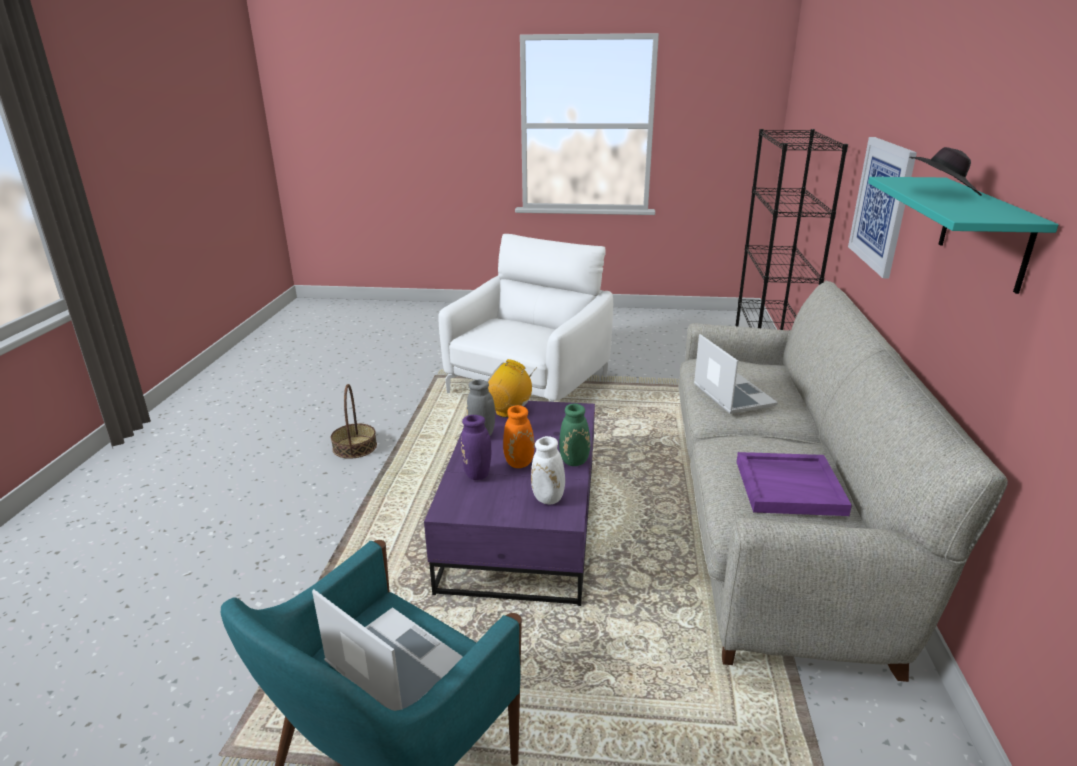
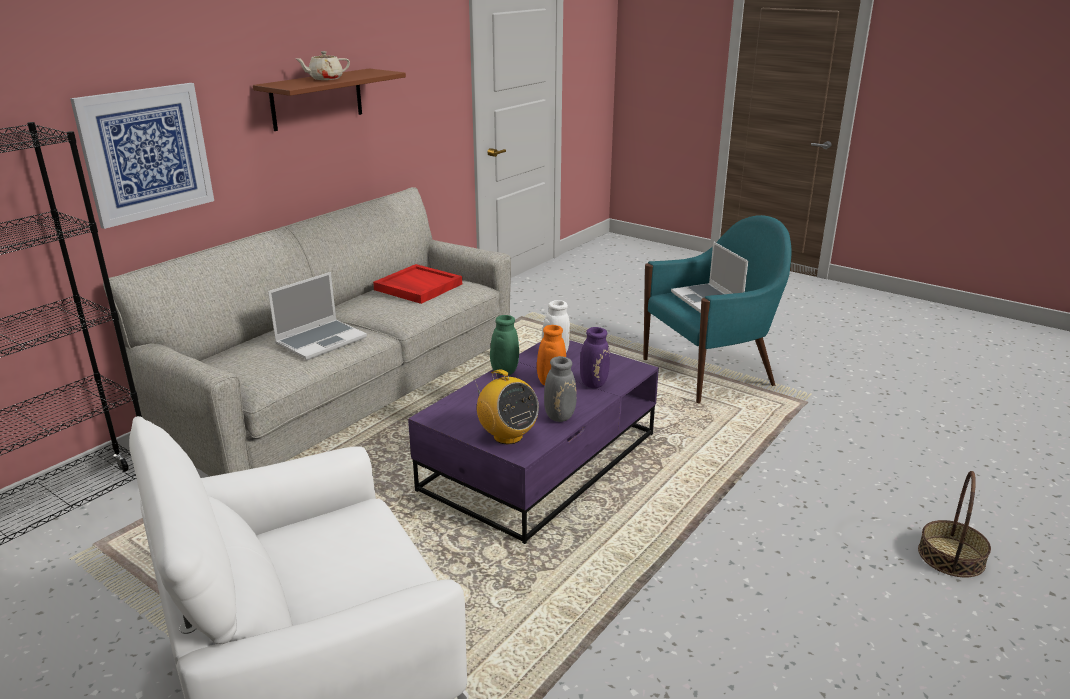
camera: 150 degrees left, 0 degrees up
(354, 447) = (679, 635): basket -> basket (951, 556)
(731, 395) = (321, 340): laptop -> laptop turned 150 degrees counterclockwise
(790, 487) = (417, 287): purple tray -> red tray
(942, 193) = (325, 79): black hat -> beige teapot
(984, 232) = (317, 99): turquoise shelf -> brown shelf

